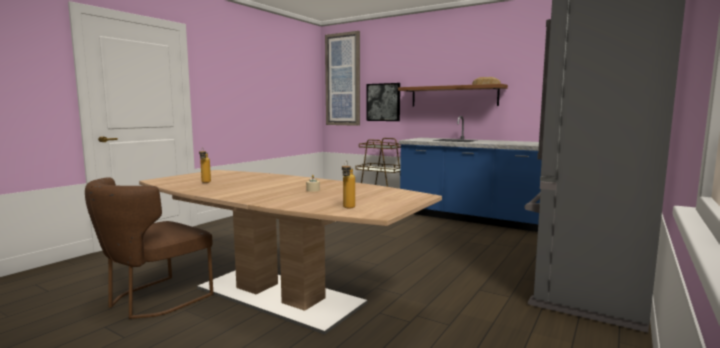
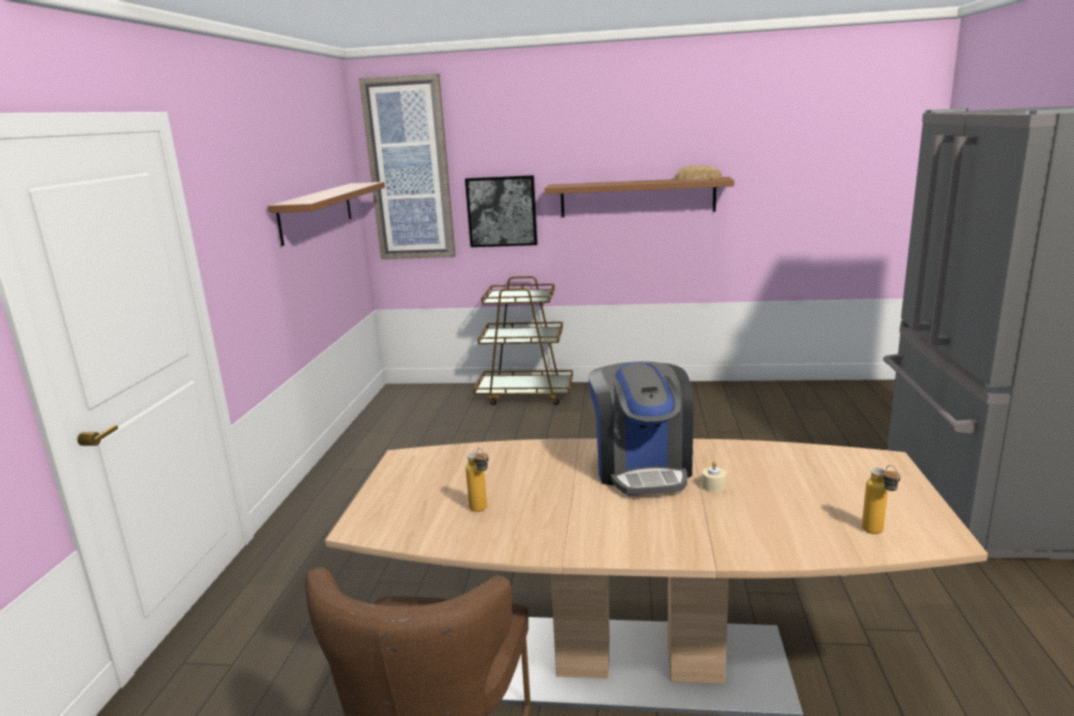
camera: 25 degrees left, 10 degrees up
(282, 90) = (316, 212): none -> brown shelf
(297, 183) = (642, 468): none -> coffee machine
(473, 218) = (696, 397): blue counter -> none

